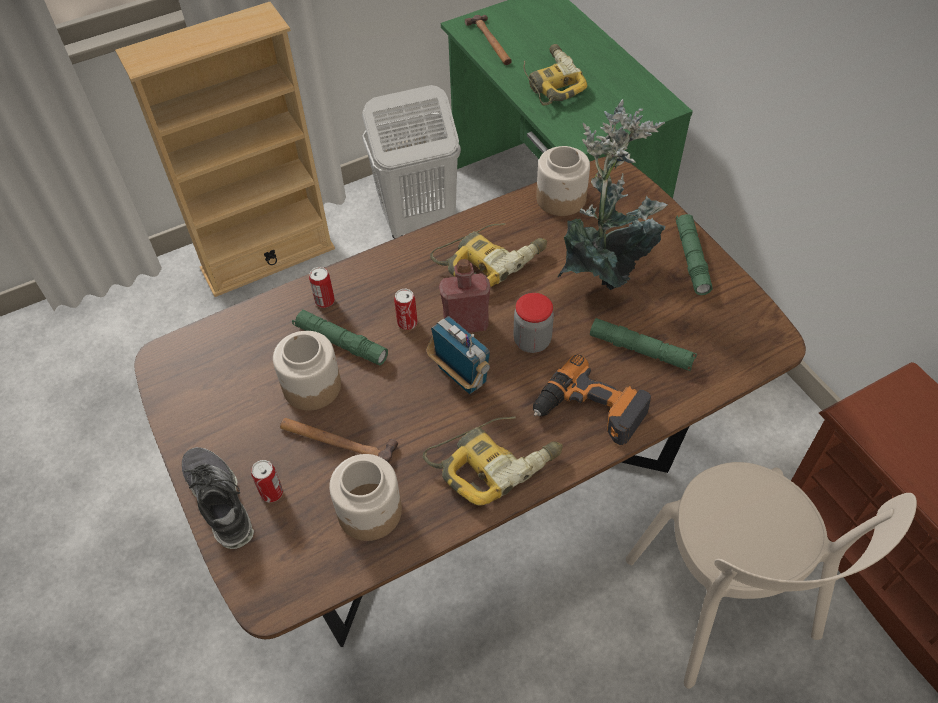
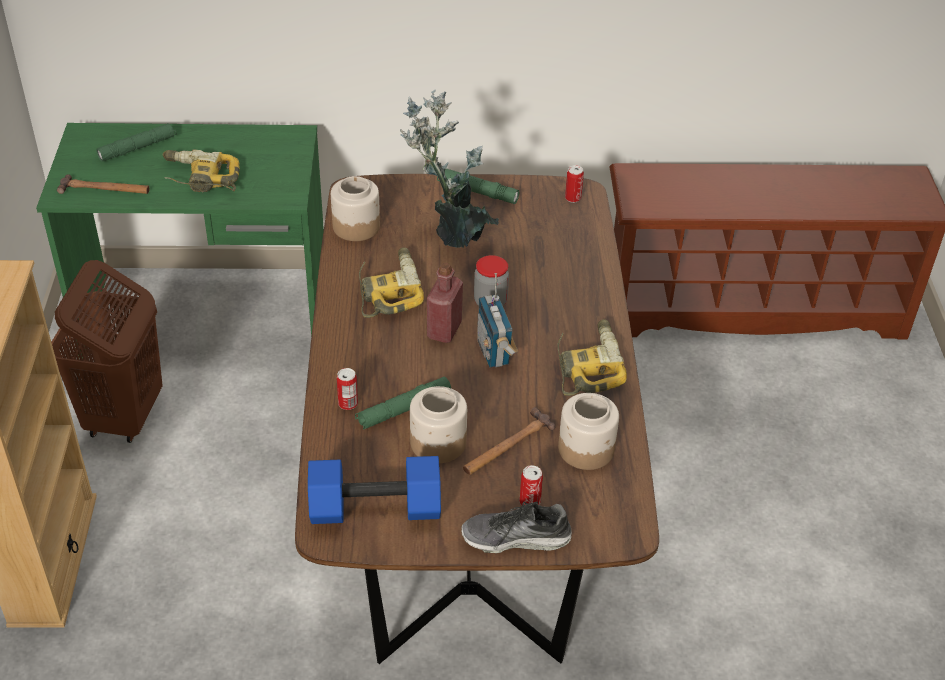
camera: 65 degrees left, 10 degrees down
(205, 378) = (374, 510): none -> blue dumbbell
(407, 323) = (415, 362): can -> can (573, 198)
(417, 221) = (123, 416): white laundry basket -> brown laundry basket
(461, 376) = (494, 352): radio -> radio turned 90 degrees counterclockwise
(589, 411) = (577, 300): power drill -> none
(641, 350) = (542, 253): green flashlight -> green flashlight (137, 148)
(725, 606) = (669, 404): beige chair -> none

